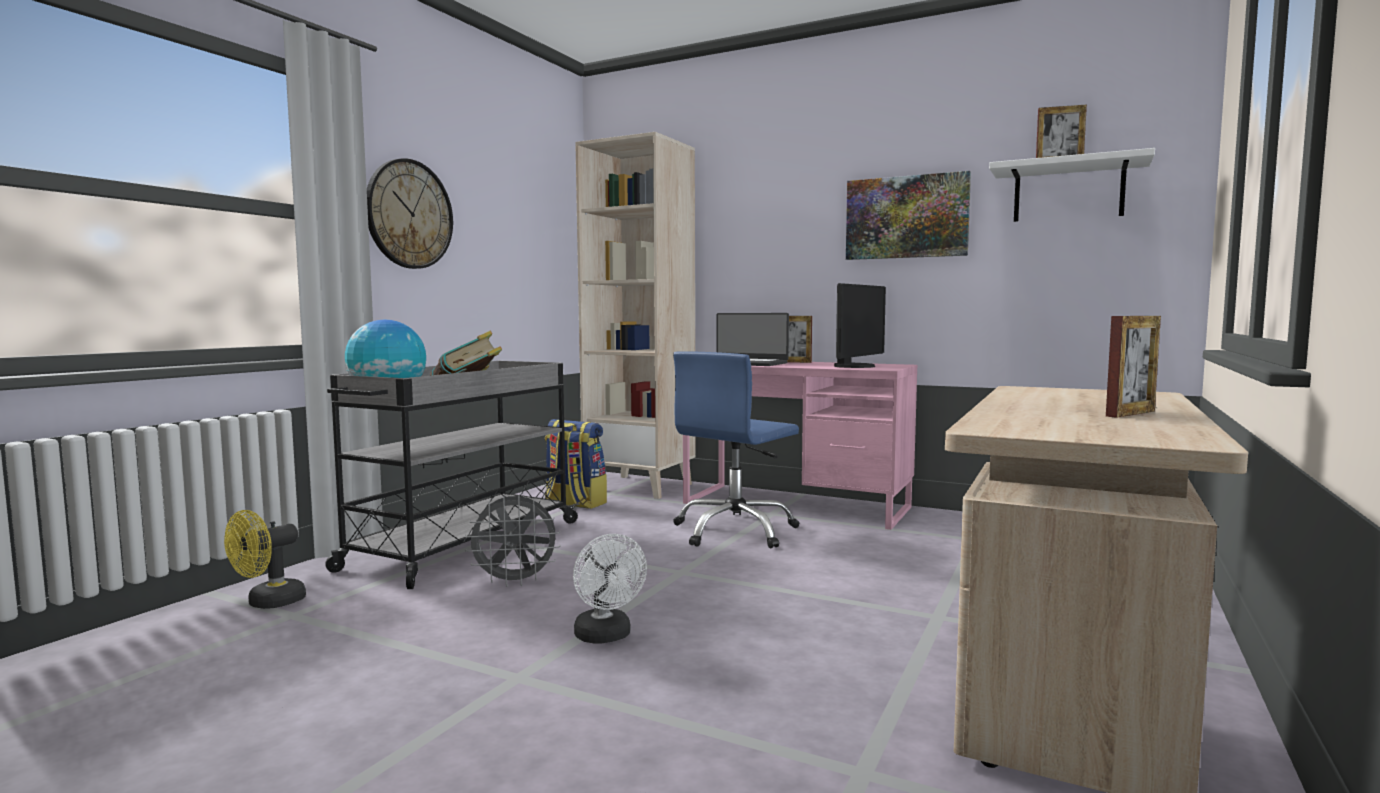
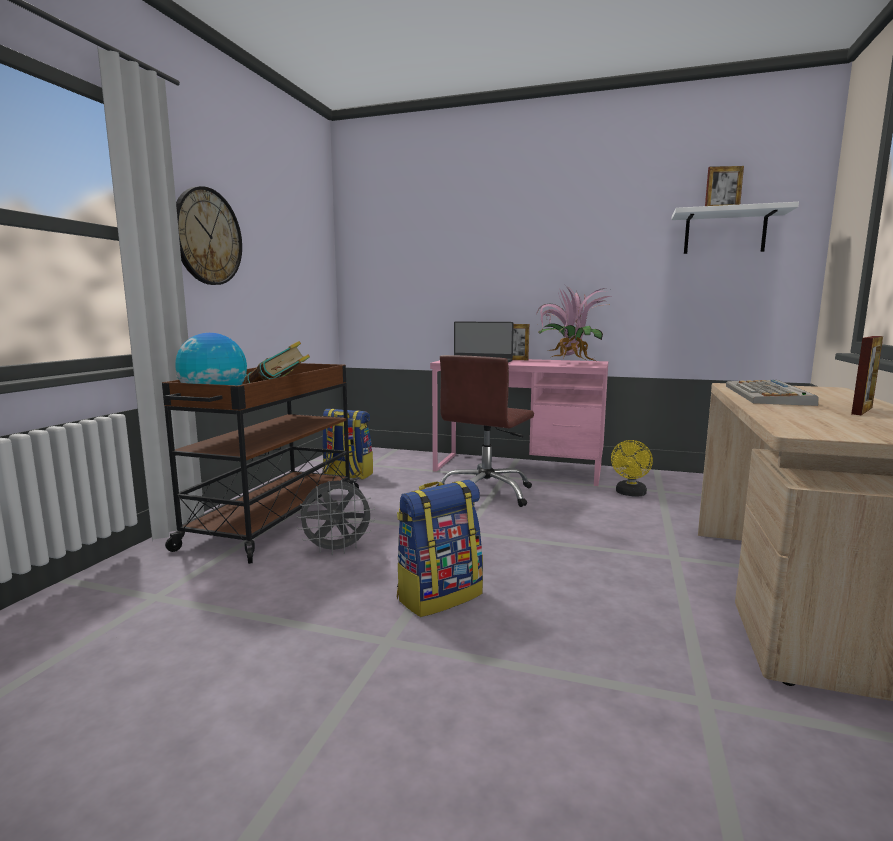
camera: 10 degrees left, 5 degrees up
(268, 603) = (127, 586): yellow fan -> yellow fan (630, 494)
(462, 545) = (274, 519): grey cart -> brown cart
(606, 637) = (439, 596): white fan -> backpack
(641, 486) = (392, 458): beige bookcase -> none
(735, 531) = (486, 493): blue office chair -> brown office chair
(856, 366) = (569, 364): monitor -> potted plant
(906, 217) = (602, 248): picture -> none
(1042, 397) = (768, 395): none -> keyboard

